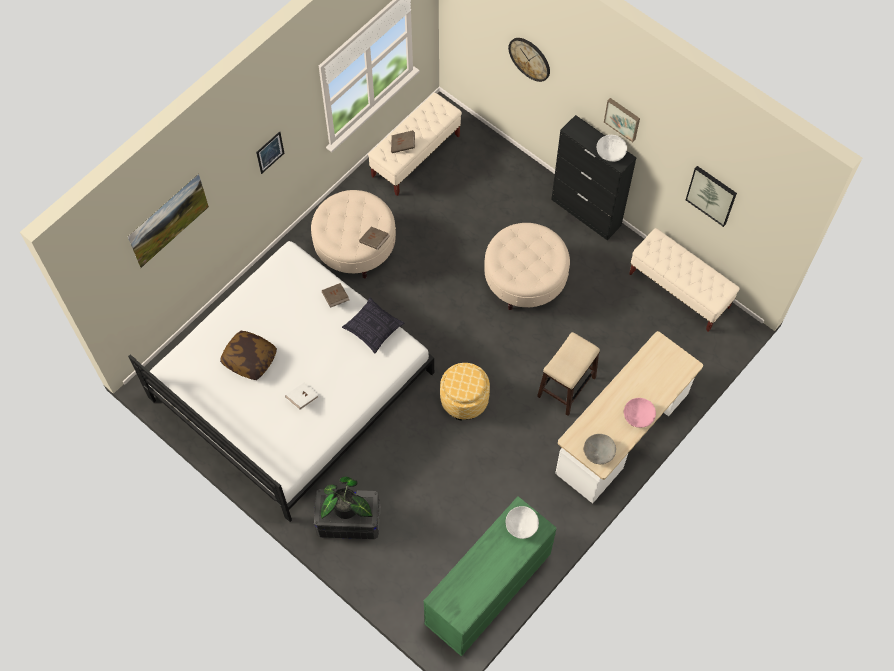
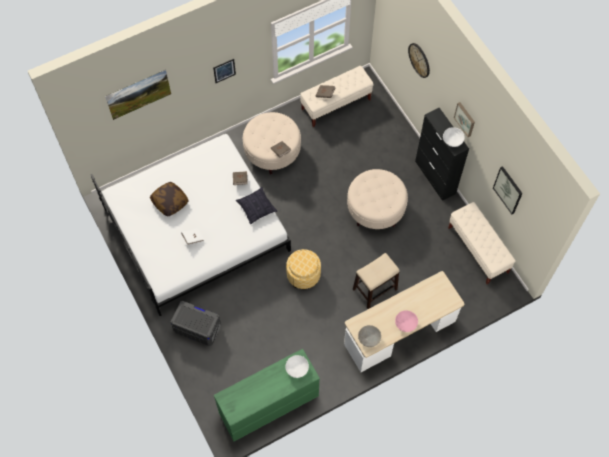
camera: 20 degrees right, 0 degrees up
(347, 510) = (194, 320): potted plant -> none

